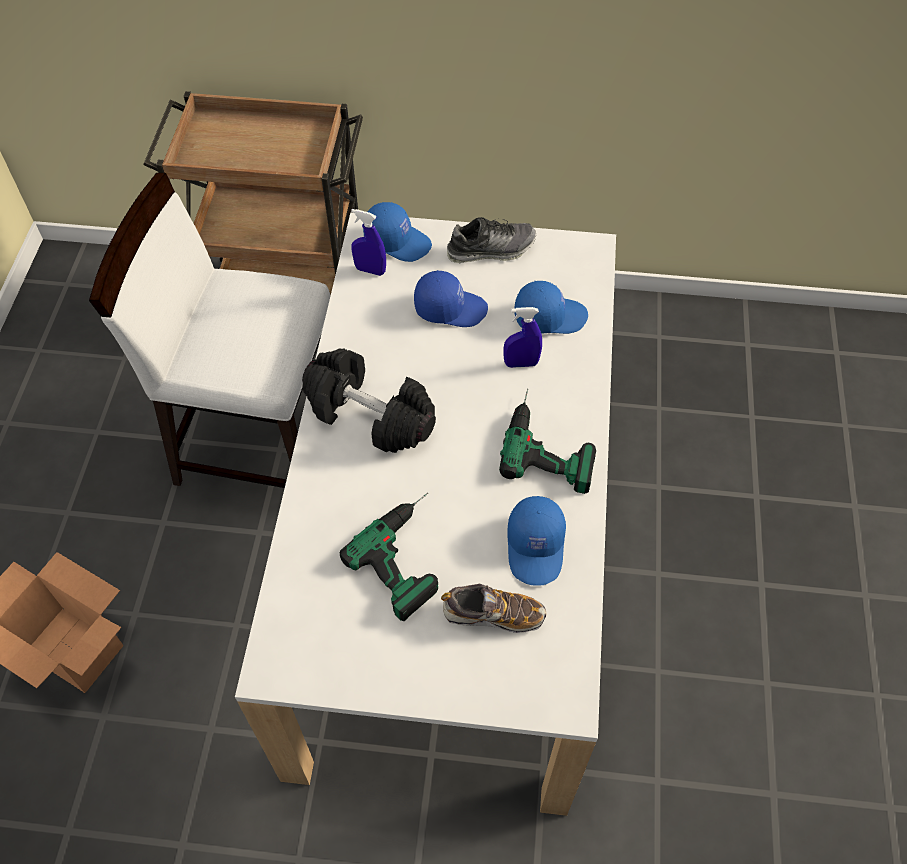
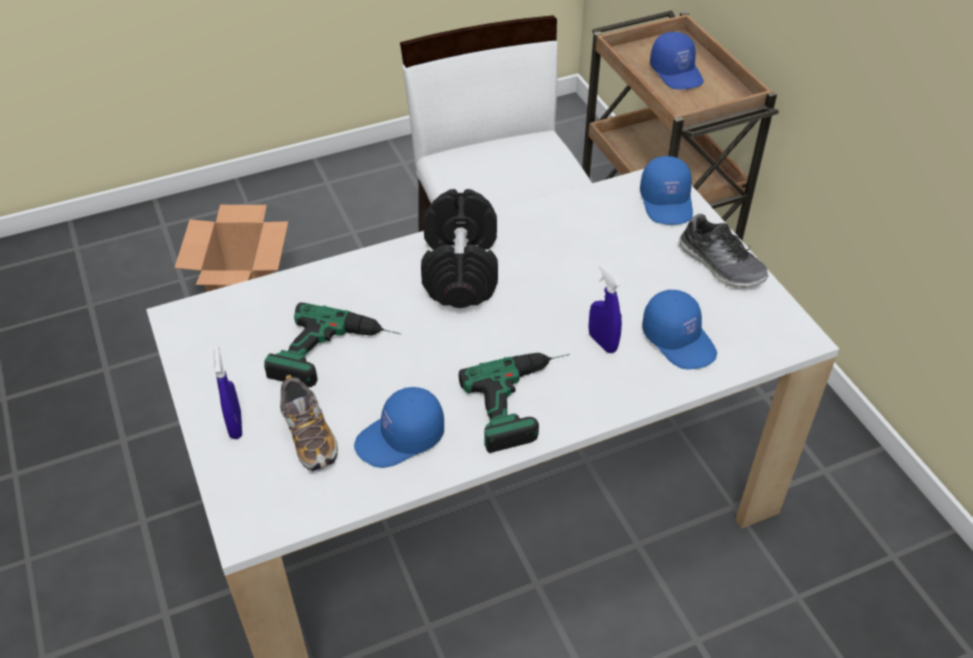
camera: 60 degrees right, 10 degrees down
(370, 270) = (617, 200): blue spray bottle -> blue spray bottle (235, 425)
(450, 307) = (623, 267): blue cap -> blue cap (677, 72)

